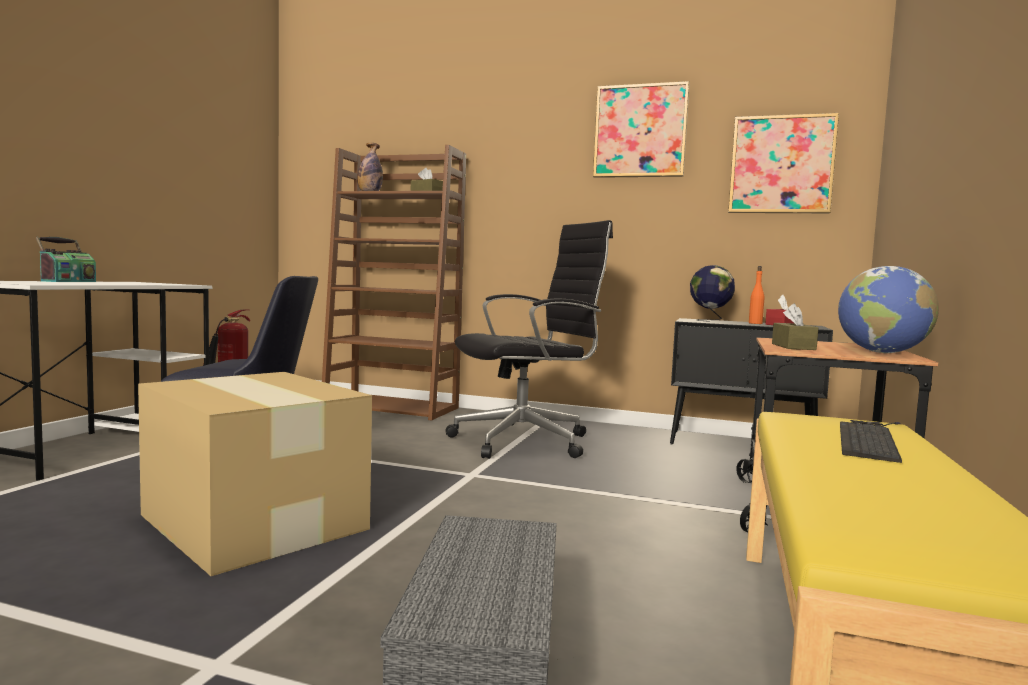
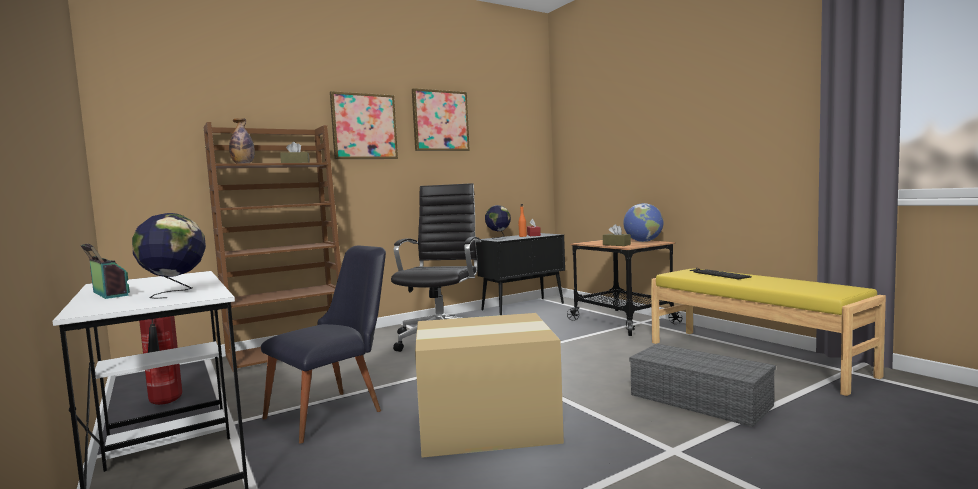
camera: 50 degrees left, 0 degrees up
(61, 283) = (175, 293): none -> globe
(781, 165) = (513, 145): picture -> picture (364, 126)

